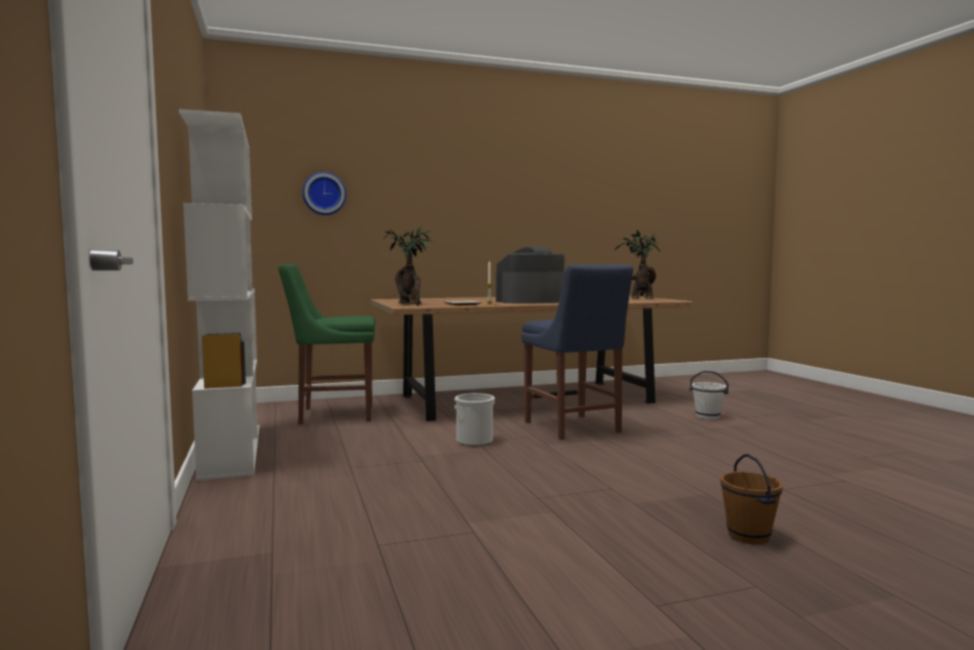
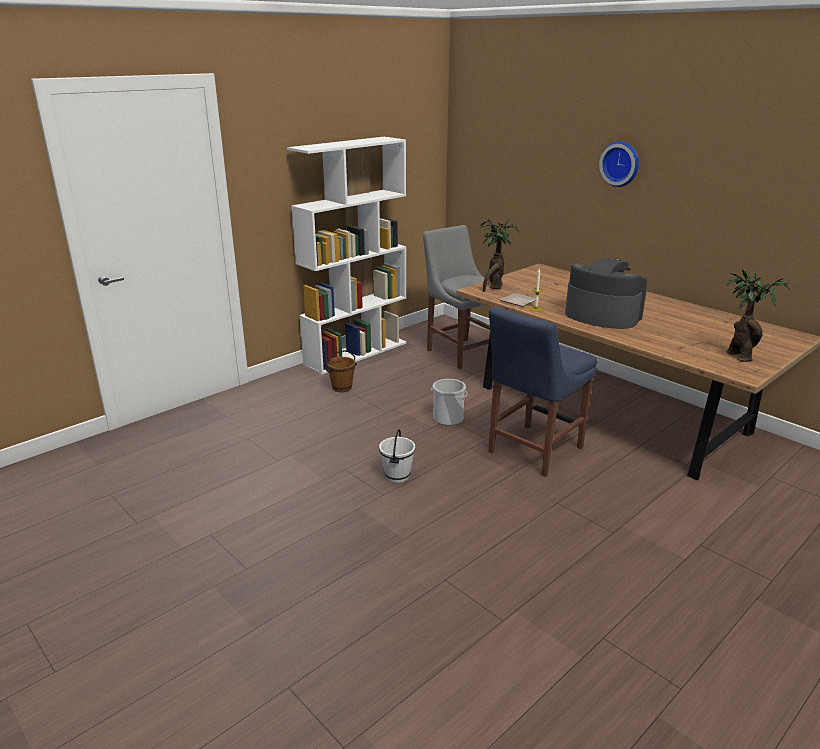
camera: 65 degrees right, 20 degrees up
(324, 194) = (515, 160): wall clock -> wall clock (621, 163)
(332, 414) = (461, 352): green chair -> grey chair
(707, 417) = (671, 521): white bucket -> white bucket (397, 476)
(747, 536) = (324, 563): brown bucket -> brown bucket (342, 388)

